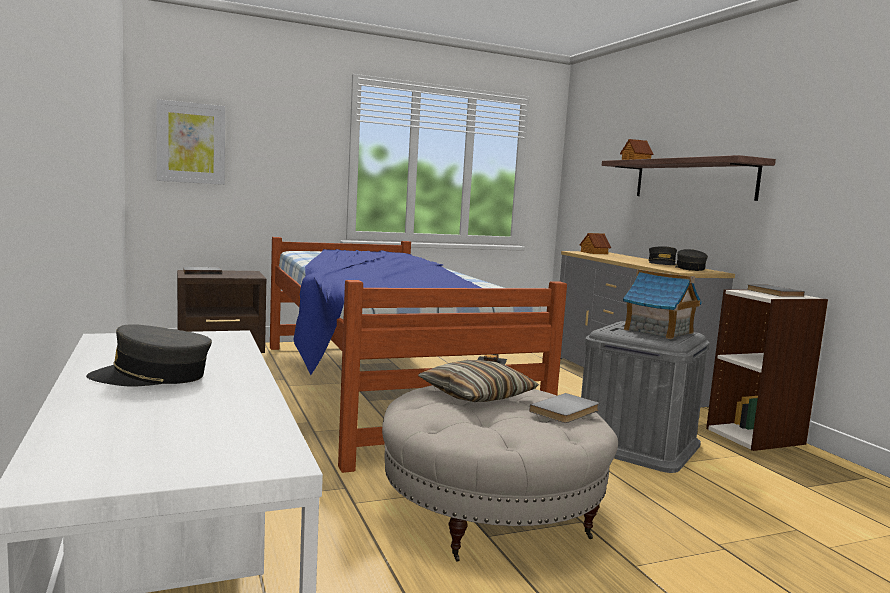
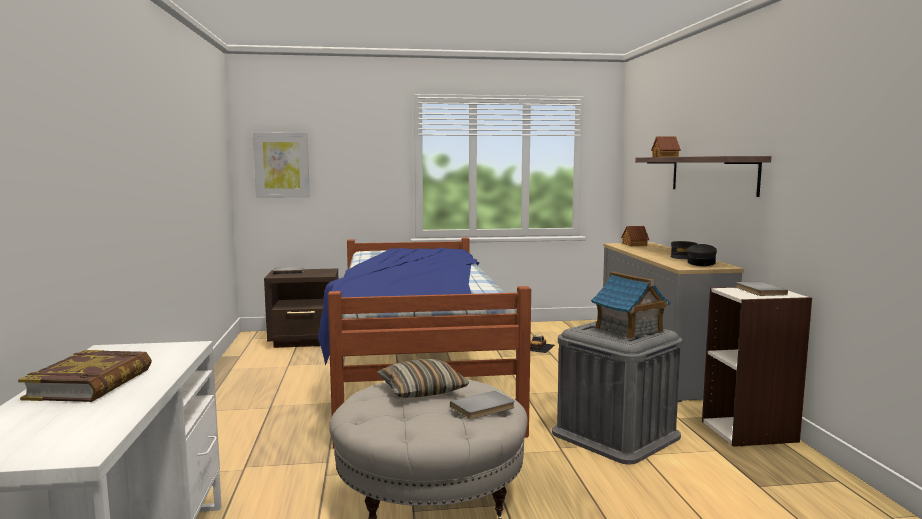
camera: 15 degrees right, 0 degrees up
(152, 377) = (91, 384): grey cap -> book

